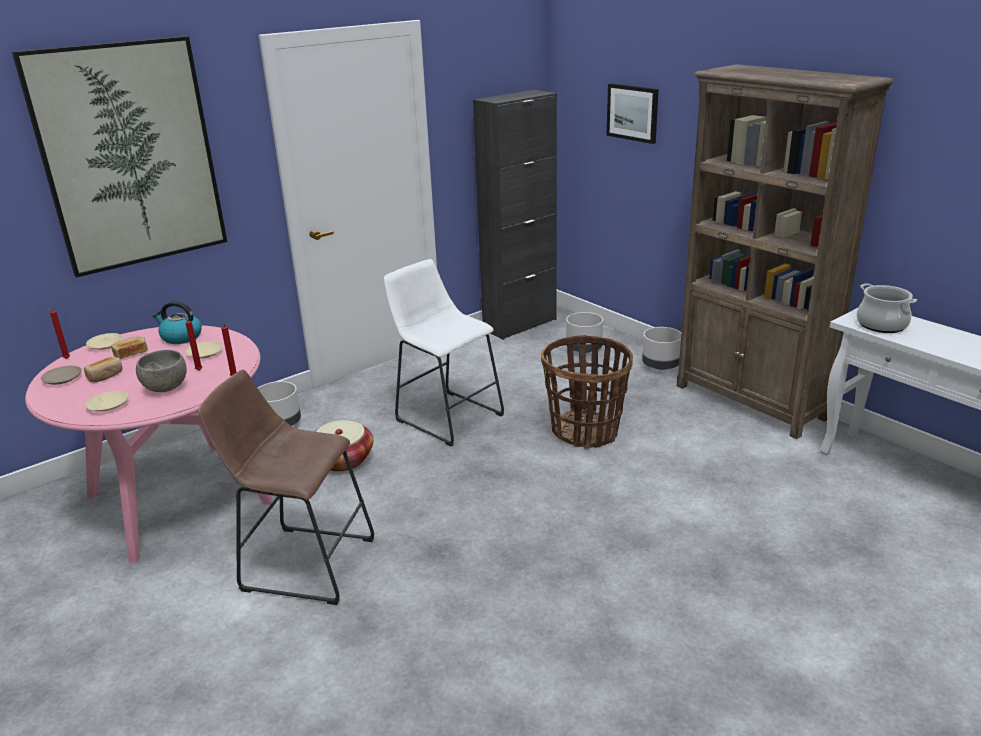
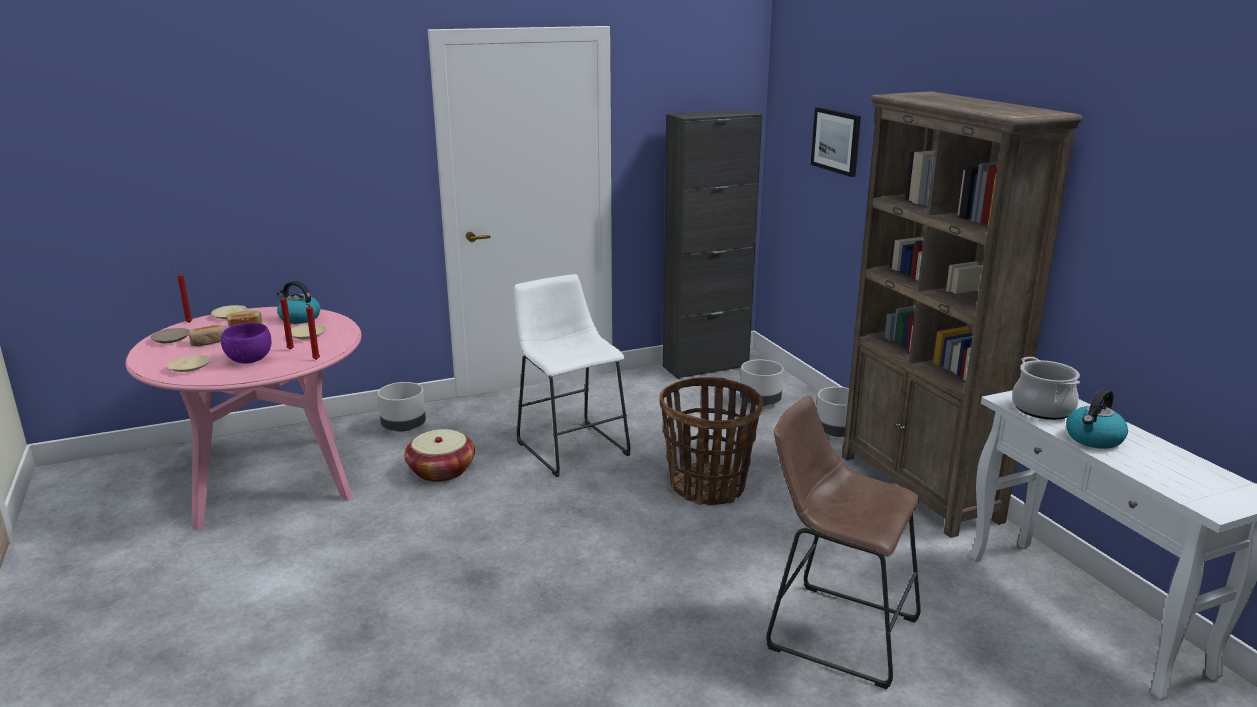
camera: 15 degrees right, 5 degrees down
(130, 156) = (282, 136): picture -> none
(165, 388) = (248, 360): grey bowl -> purple bowl
(302, 562) = (342, 561): brown stool -> brown stool (834, 630)
(935, 344) = (1093, 439): none -> kettle

